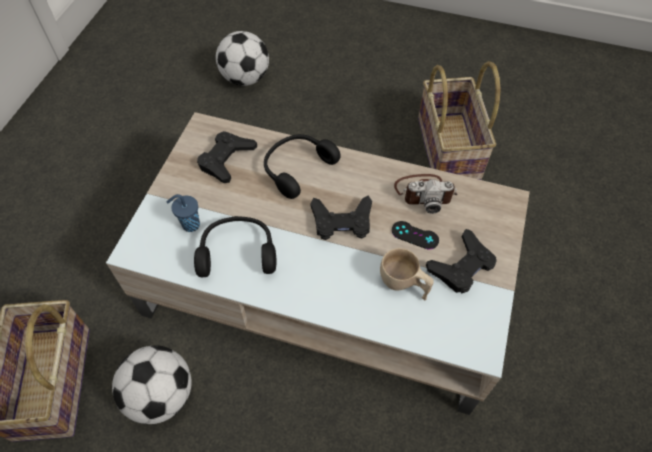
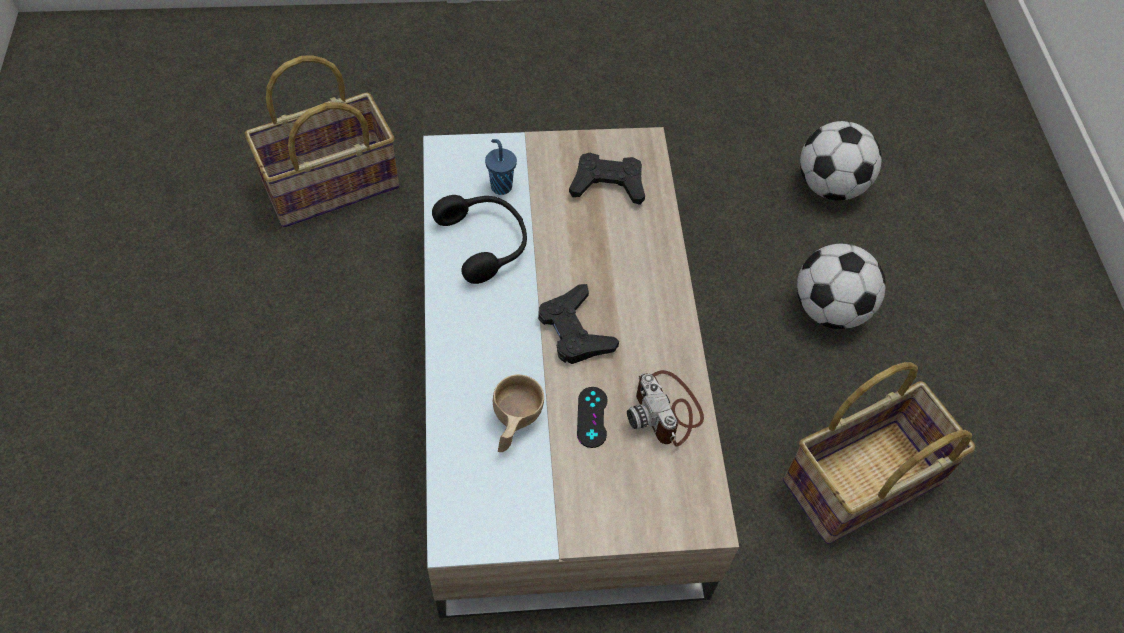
camera: 65 degrees right, 0 degrees up
(161, 395) = (350, 283): football -> football (830, 310)
(297, 168) = (632, 257): black headphones -> none
(462, 266) = (569, 484): black game controller -> none

